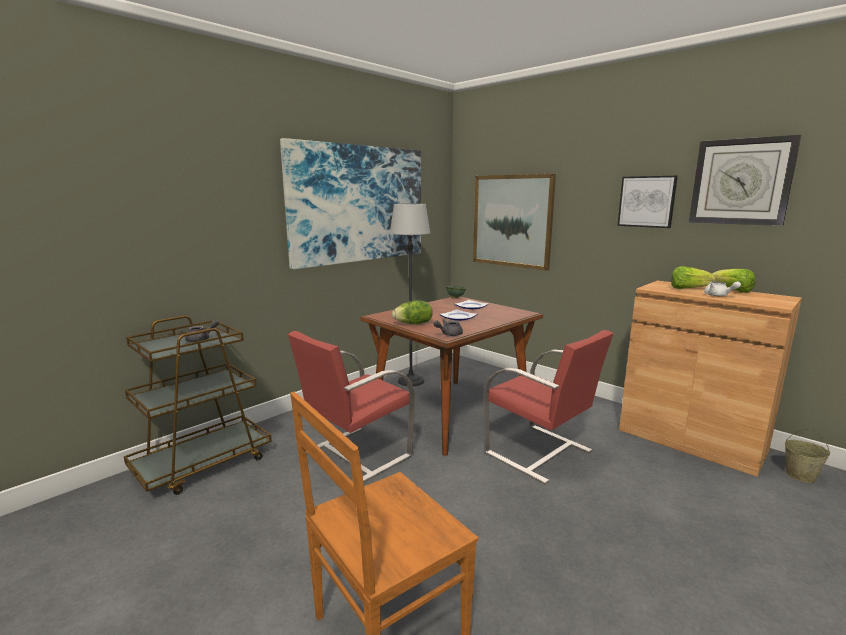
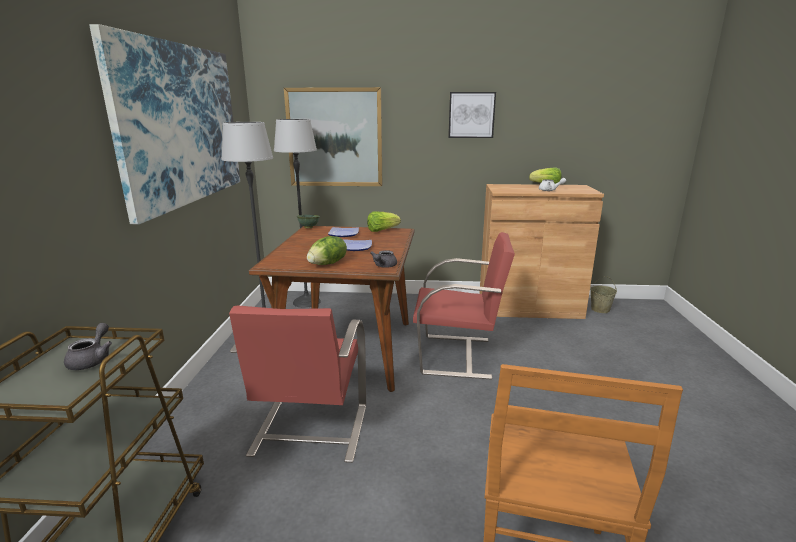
camera: 40 degrees left, 5 degrees up
(466, 368) = (307, 302): none -> floor lamp
(688, 289) = (522, 188): lettuce -> lettuce (382, 230)
(741, 182) = (542, 98): wall clock -> none

